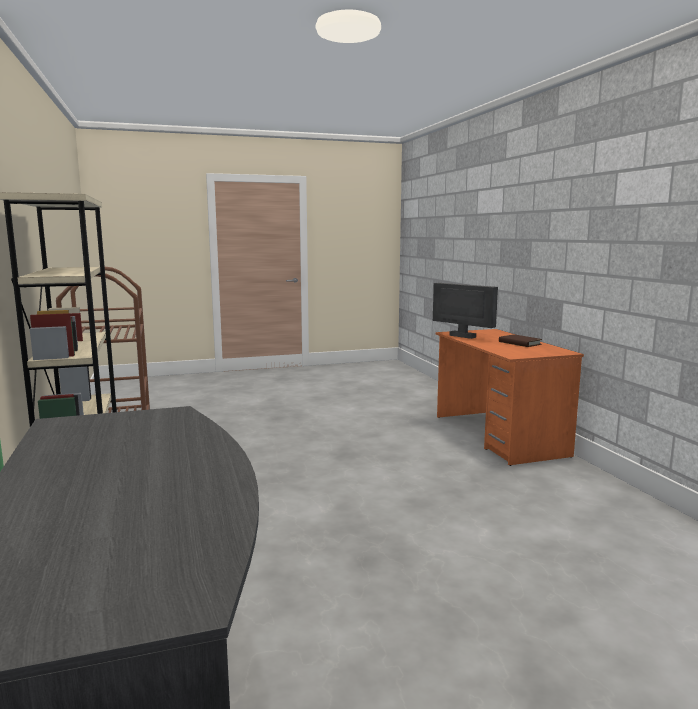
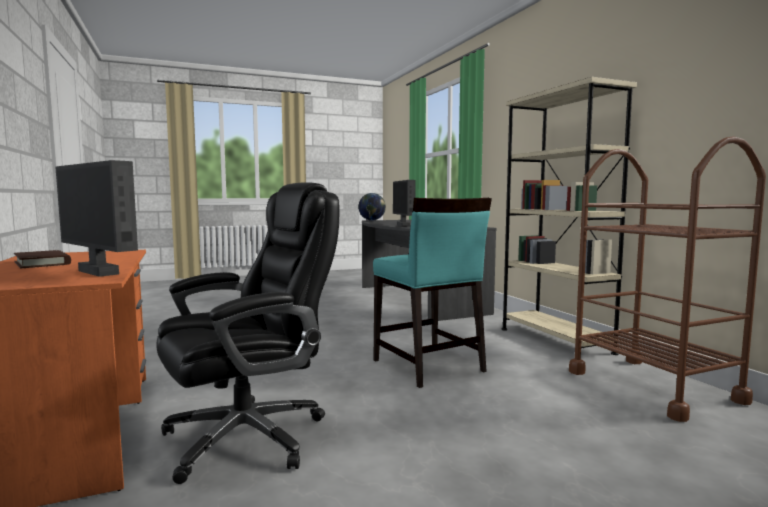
camera: 175 degrees right, 5 degrees down
(181, 602) = (372, 220): none -> globe
(190, 446) = (404, 225): none -> monitor
(267, 471) = (428, 366): none -> turquoise chair
(396, 431) = (249, 436): none -> black office chair

